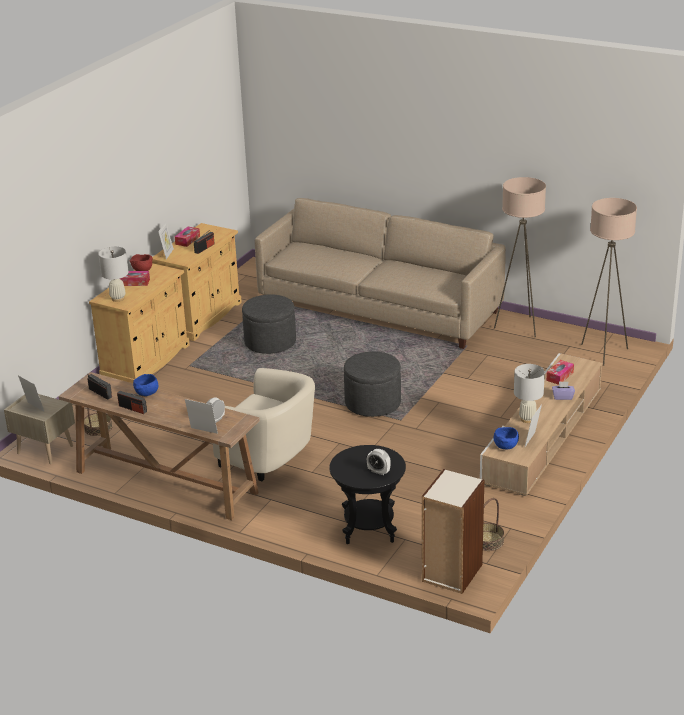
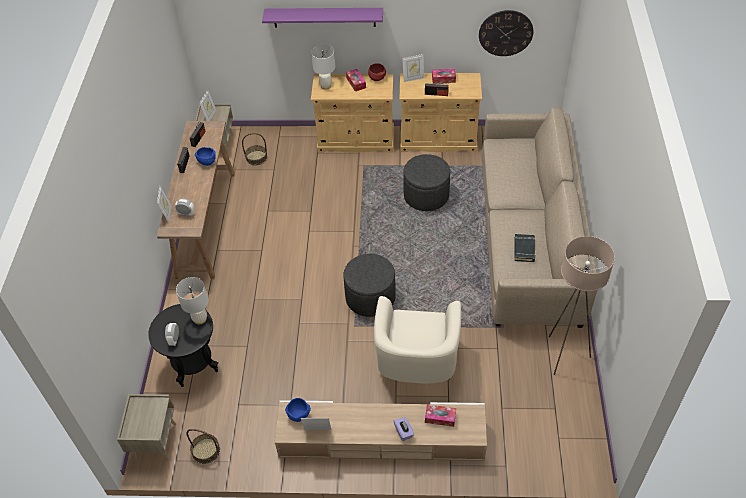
camera: 65 degrees right, 20 degrees up
(87, 220) = (324, 17): none -> purple shelf
(207, 167) = (505, 33): none -> wall clock
(270, 458) = (261, 266): beige armchair -> beige armchair (416, 364)
(425, 276) = (524, 249): none -> black book
(451, 573) = (155, 441): bookcase -> beige nightstand
(527, 419) = (351, 416): white table lamp -> white table lamp (200, 319)
(604, 352) = (561, 442): beige floor lamp -> none

